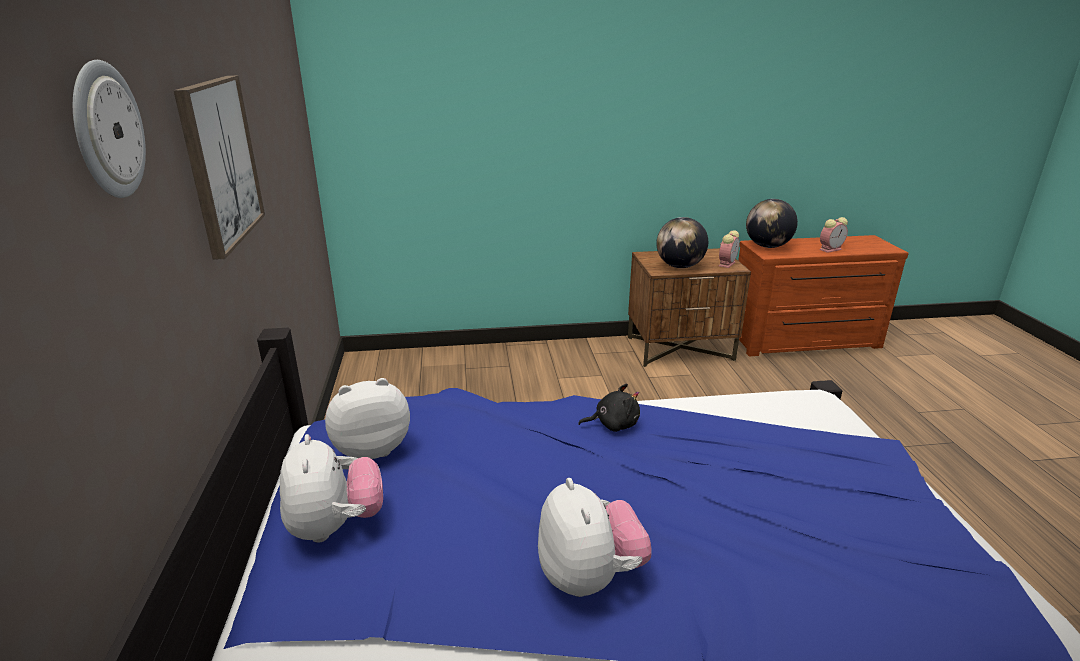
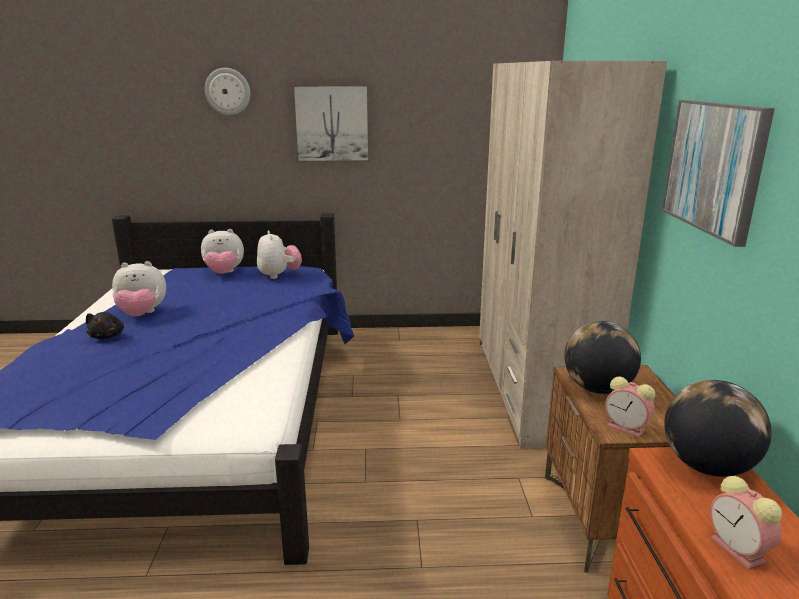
camera: 95 degrees right, 5 degrees down
(499, 362) = (534, 387): none -> beige wardrobe
(613, 424) = (262, 329): black plush toy -> black plush toy (107, 336)
(677, 98) = (714, 167): none -> picture

